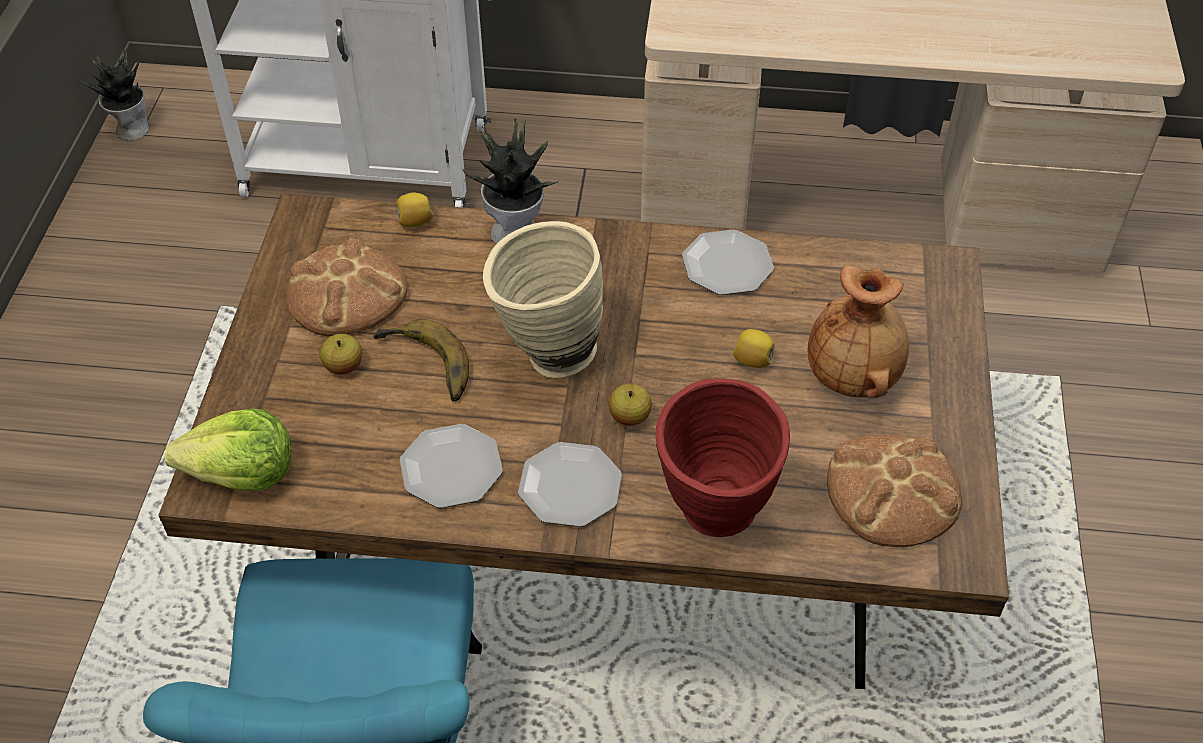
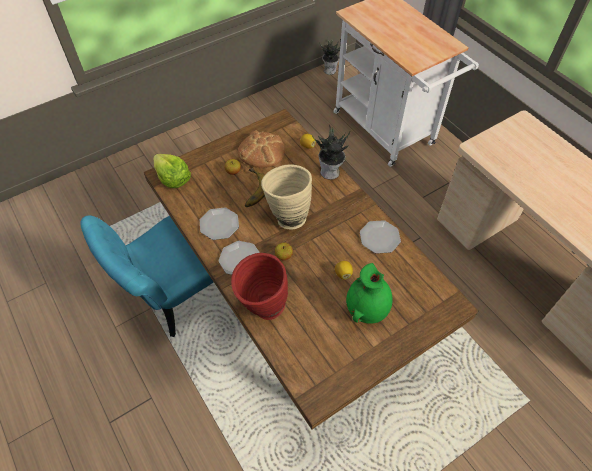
camera: 50 degrees right, 5 degrees up
(854, 376) = (367, 309): brown vase -> green vase
(892, 491) = (325, 355): bread -> none

